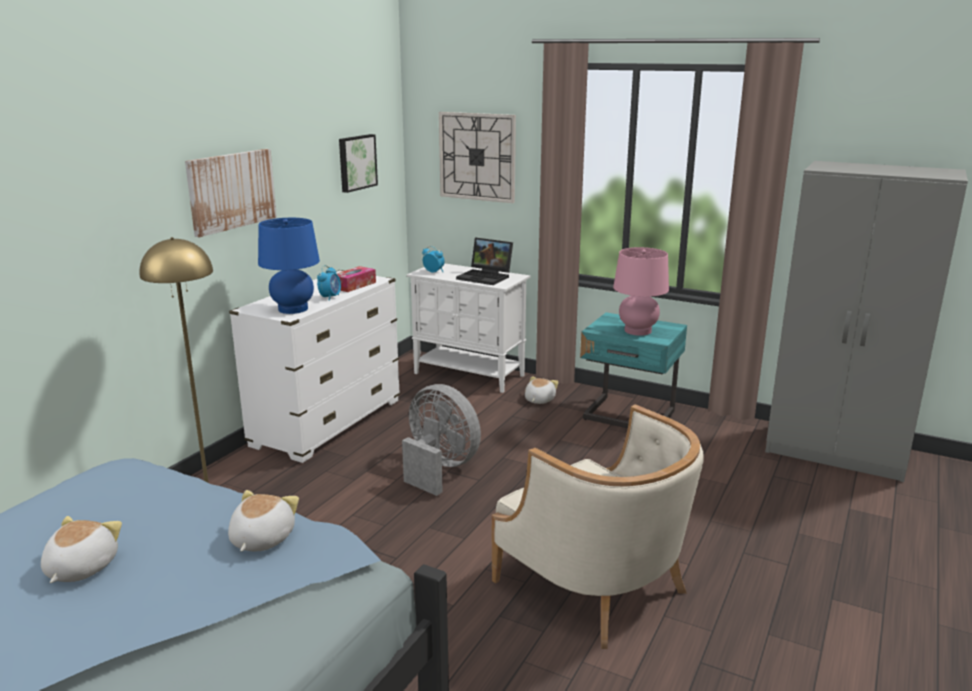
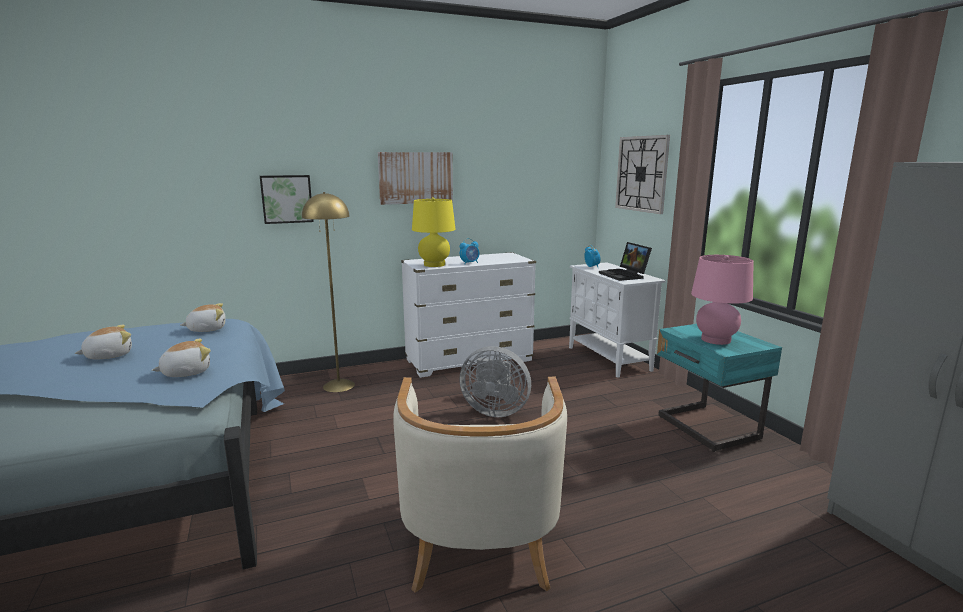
camera: 40 degrees right, 5 degrees down
(293, 309) = (434, 265): blue table lamp -> yellow table lamp
(354, 285) = (500, 260): tissue box -> none
(356, 162) = (542, 173): picture -> picture (286, 199)
(439, 469) = (494, 410): grey fan -> grey fan turned 120 degrees clockwise
(538, 400) = (640, 391): plush toy -> plush toy (207, 329)

